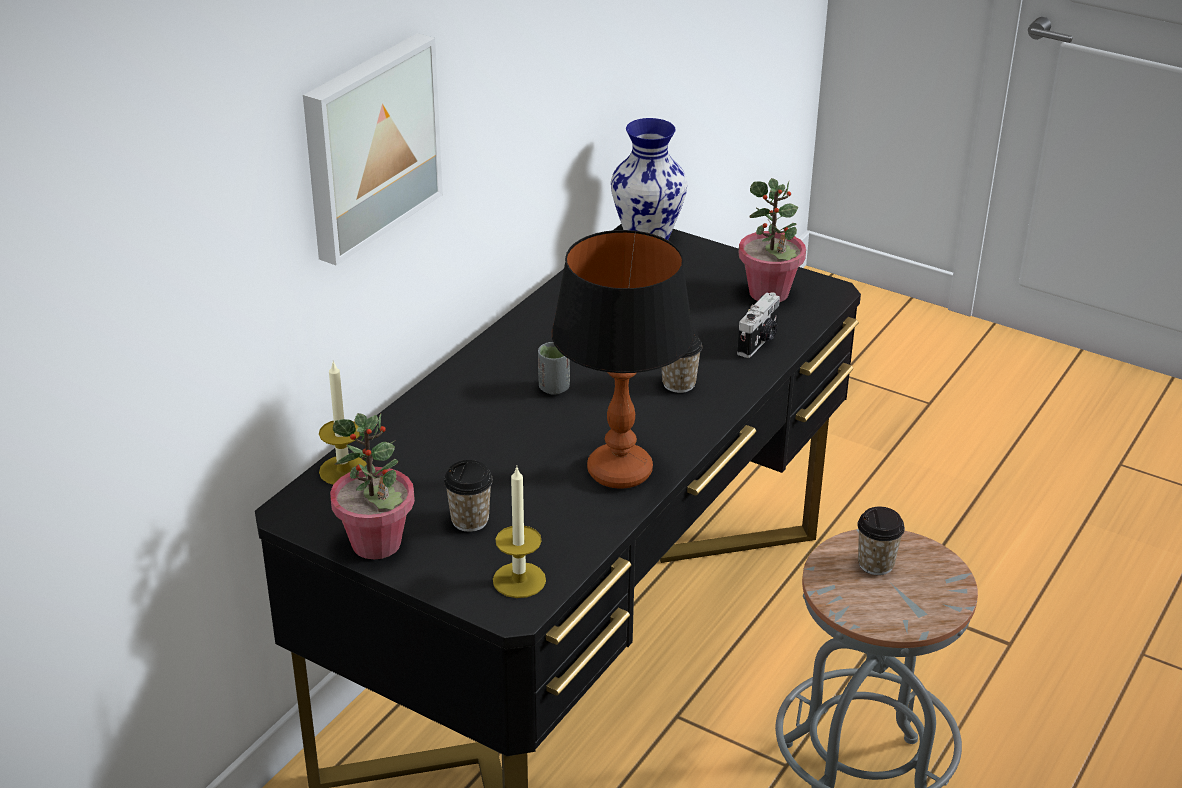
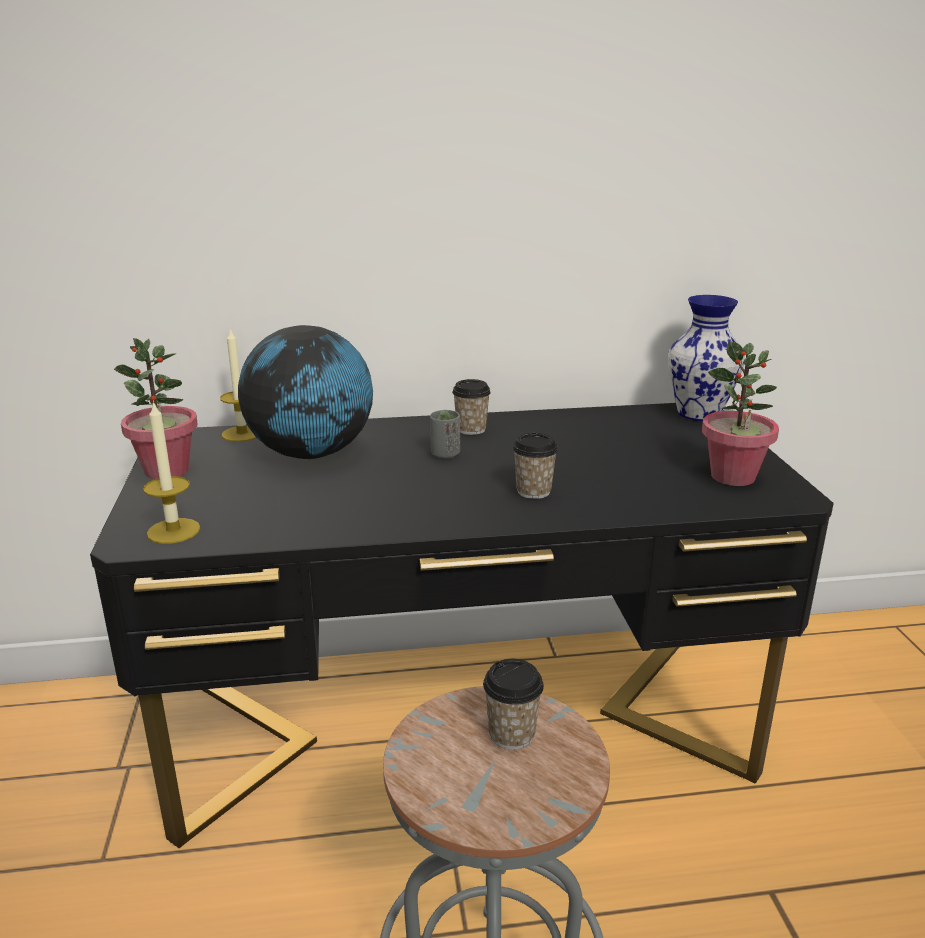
camera: 50 degrees right, 10 degrees down
(368, 145) = (338, 176): picture -> none
(453, 452) = (311, 454): none -> globe
(470, 520) = (233, 488): cup -> cup (471, 429)
(619, 471) = (374, 514): table lamp -> none
(759, 342) = (656, 498): camera -> none

